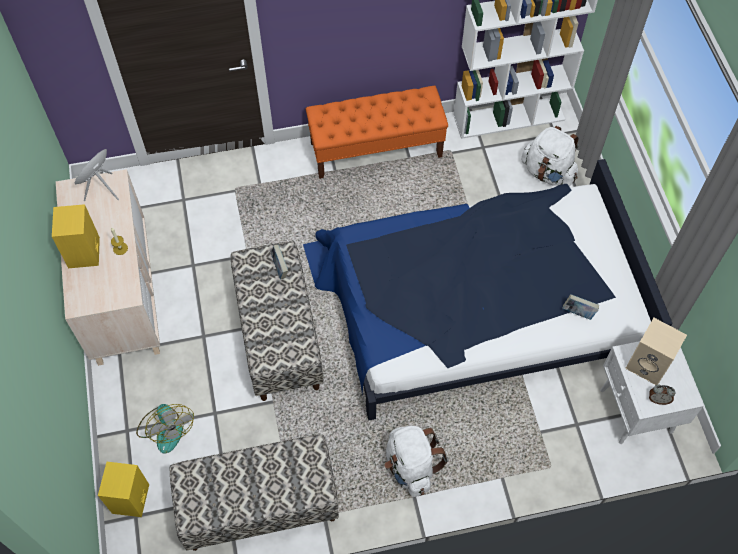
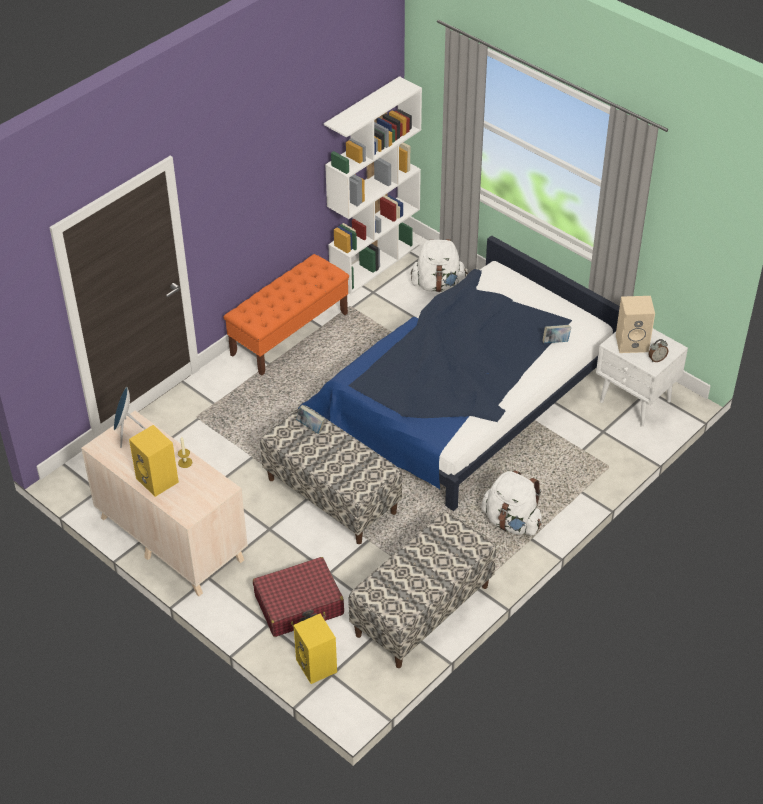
camera: 35 degrees left, 15 degrees down
(166, 428) = (299, 605): fan -> red suitcase

